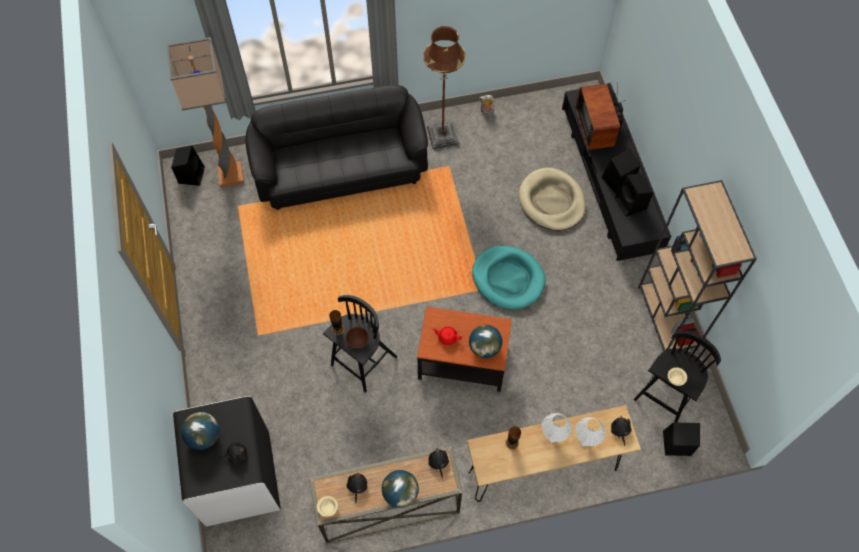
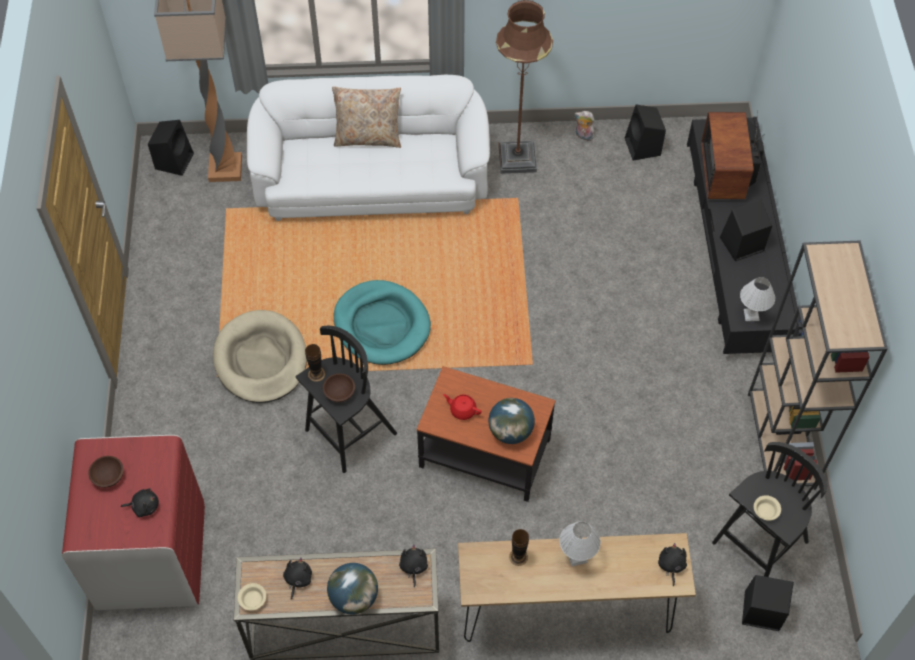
camera: 10 degrees right, 5 degrees down
(204, 436) = (108, 477): globe -> brown bowl
(238, 479) = (151, 556): black dresser -> red dresser
(335, 139) = (368, 137): none -> beige pillow
(341, 170) = (372, 183): black sofa -> white sofa
(508, 279) = (569, 356): turquoise dog bed -> turquoise dog bed (382, 325)
(551, 201) = (649, 264): beige dog bed -> beige dog bed (261, 359)
(585, 440) = (621, 569): white table lamp -> white table lamp (751, 314)
(631, 204) = (754, 278): black speaker -> black speaker (643, 147)

